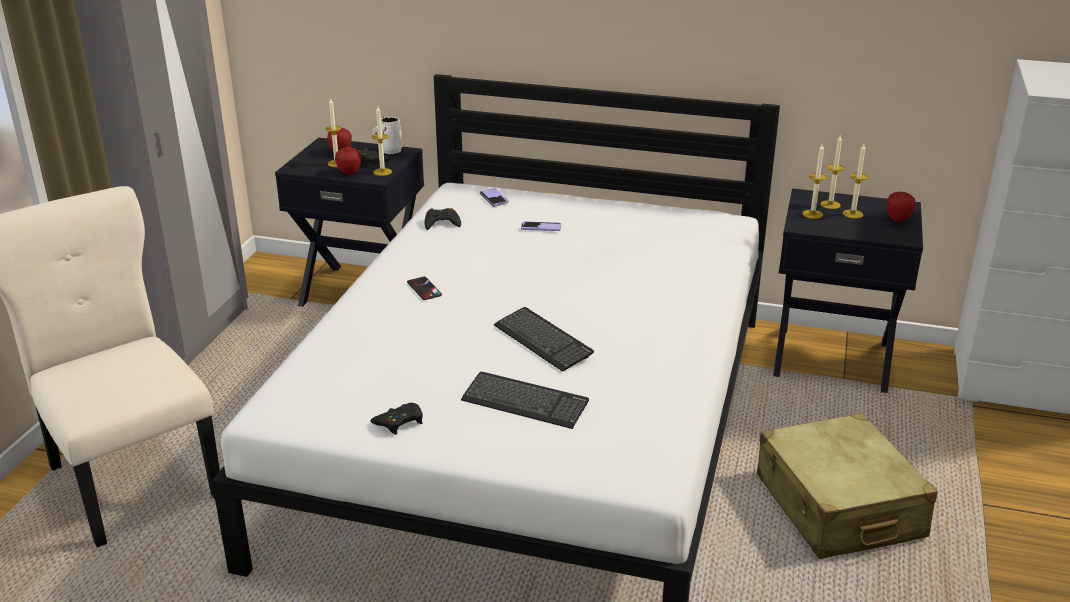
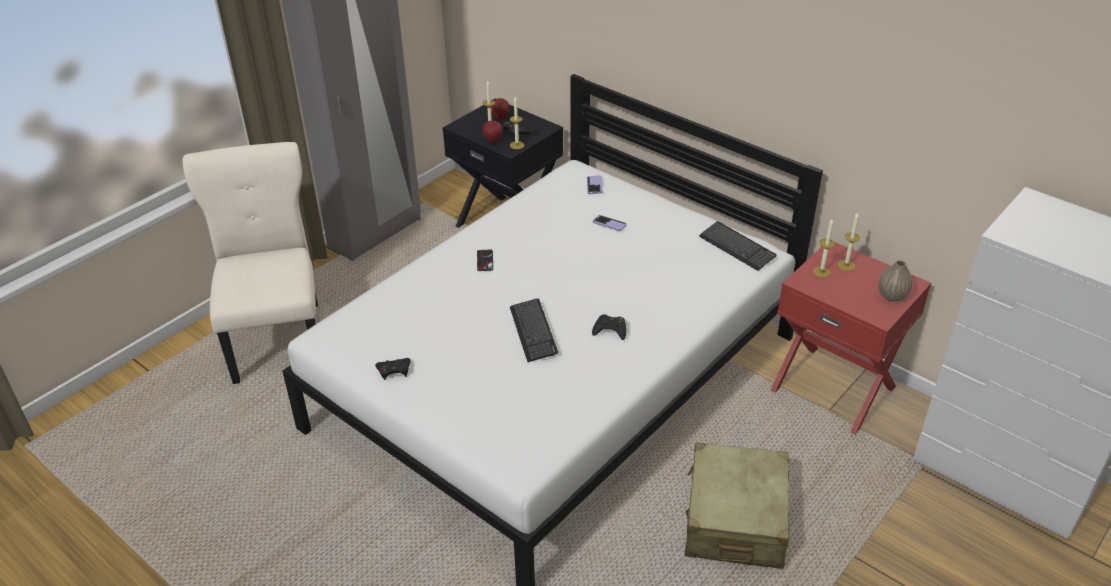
camera: 25 degrees right, 10 degrees up
(390, 150) = (537, 124): white mug -> none
(441, 223) = (539, 201): black game controller -> black game controller (610, 330)
(525, 402) = (484, 380): keyboard -> keyboard (737, 247)
(832, 358) = (833, 388): black nightstand -> red nightstand
(852, 214) = (857, 280): candle -> none
(898, 219) = (892, 296): apple -> vase

